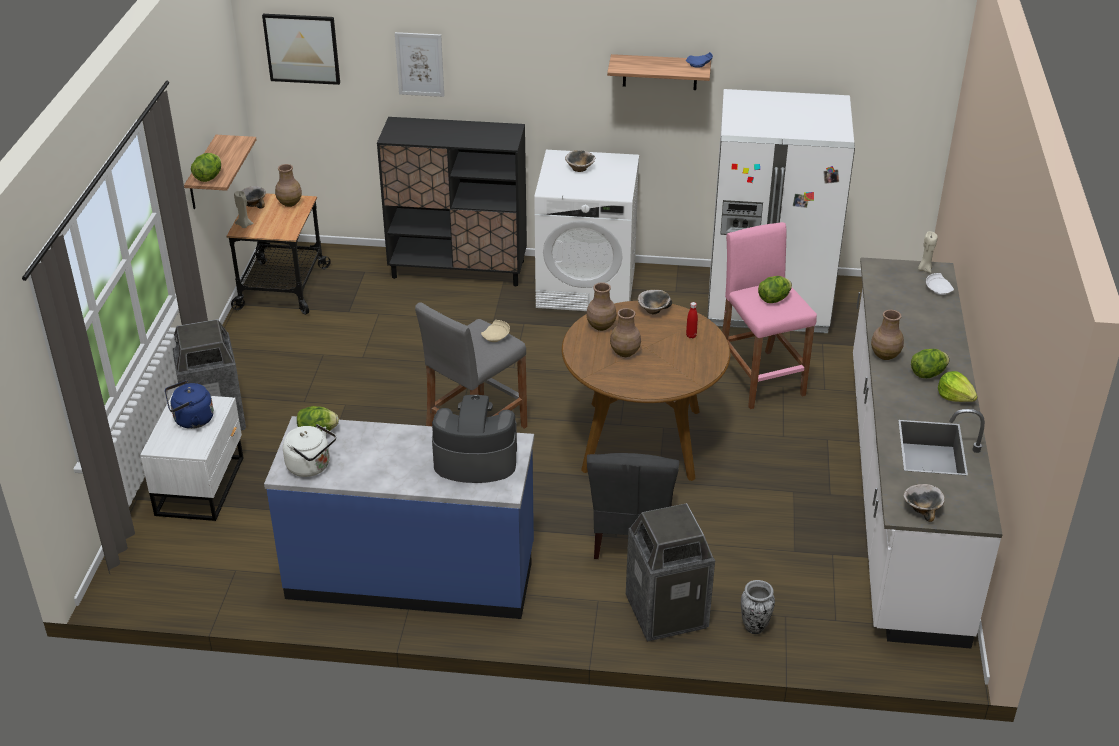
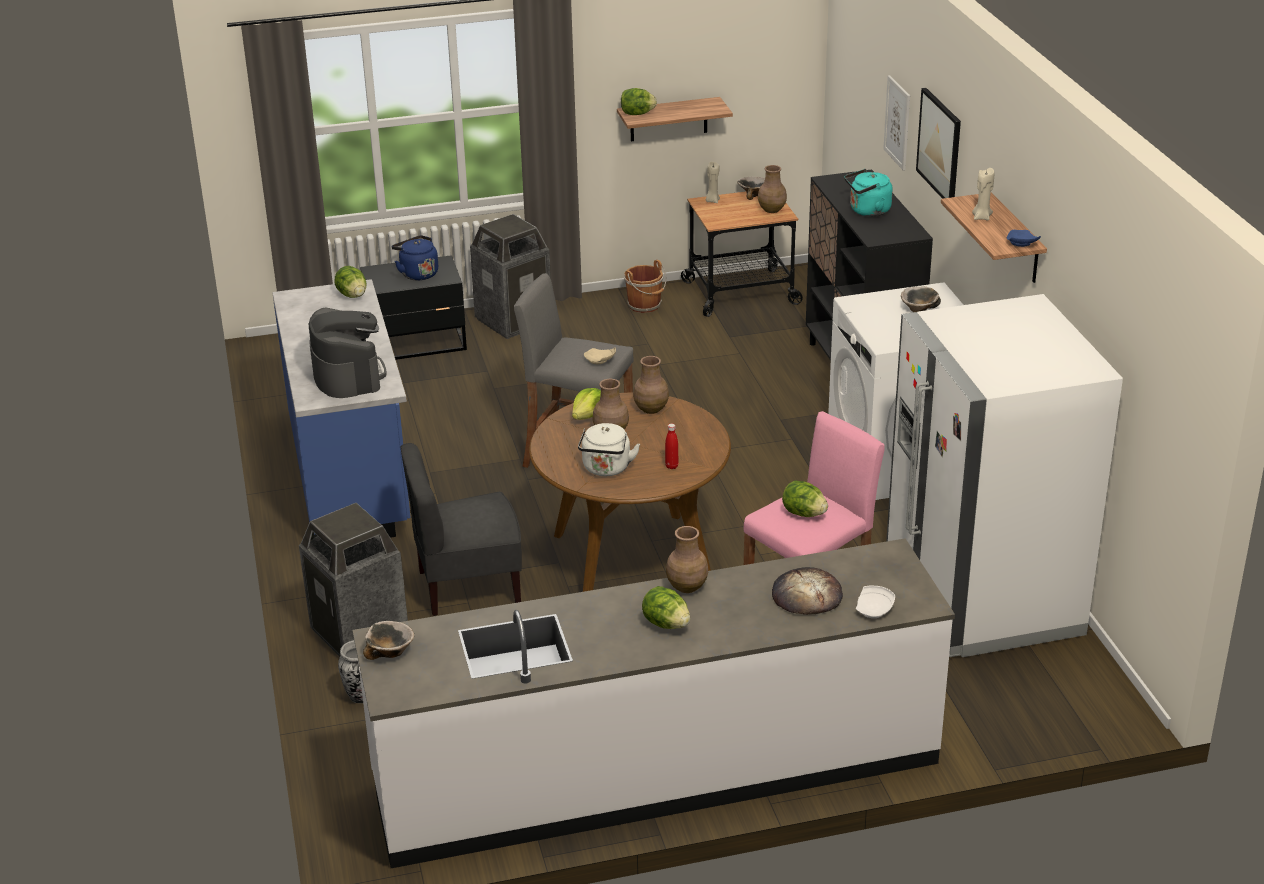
camera: 70 degrees right, 5 degrees down
(202, 485) = (418, 343): white nightstand -> black nightstand
(257, 340) = (645, 306): none -> brown bucket
(302, 48) = (849, 61): picture -> picture (939, 146)
(311, 467) = (303, 305): white kettle -> white kettle (606, 469)
(459, 135) = (867, 211): none -> turquoise kettle
(654, 310) = (705, 434): bowl -> none
(913, 310) = (806, 595): none -> bread
(924, 269) = (917, 592): beige candle -> beige candle (981, 217)
(955, 396) = (629, 651): lettuce -> lettuce (589, 416)

